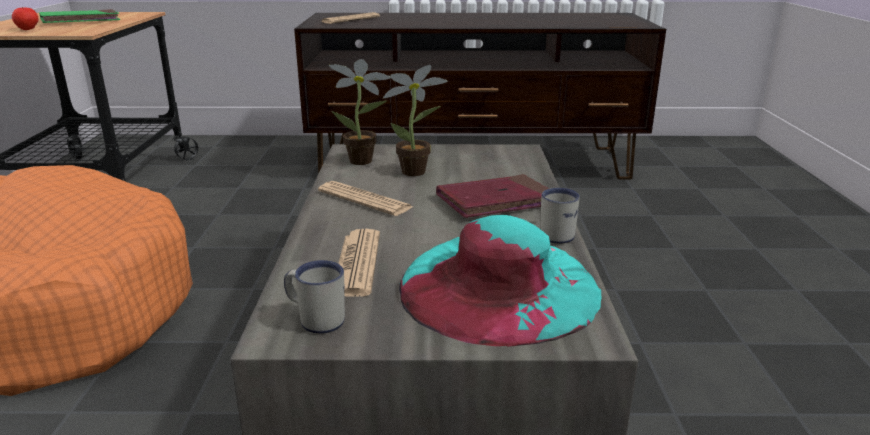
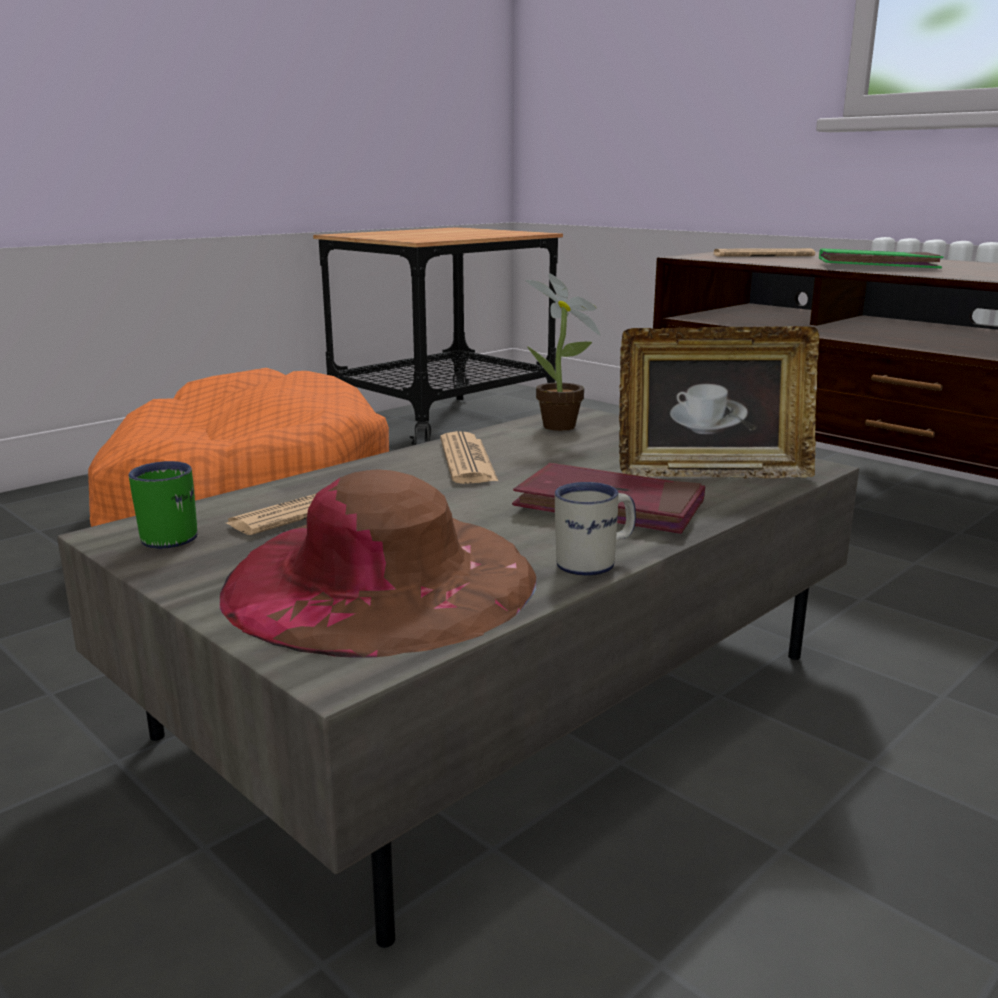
camera: 45 degrees right, 5 degrees down
(28, 29) = (389, 235): apple -> none
(80, 21) = (455, 233): green book -> green book (877, 266)
(316, 319) = (170, 535): white mug -> green mug
(418, 172) = (596, 452): potted plant -> none
(493, 166) = (711, 472): none -> picture frame
(498, 286) = (381, 580): turquoise hat -> brown hat

